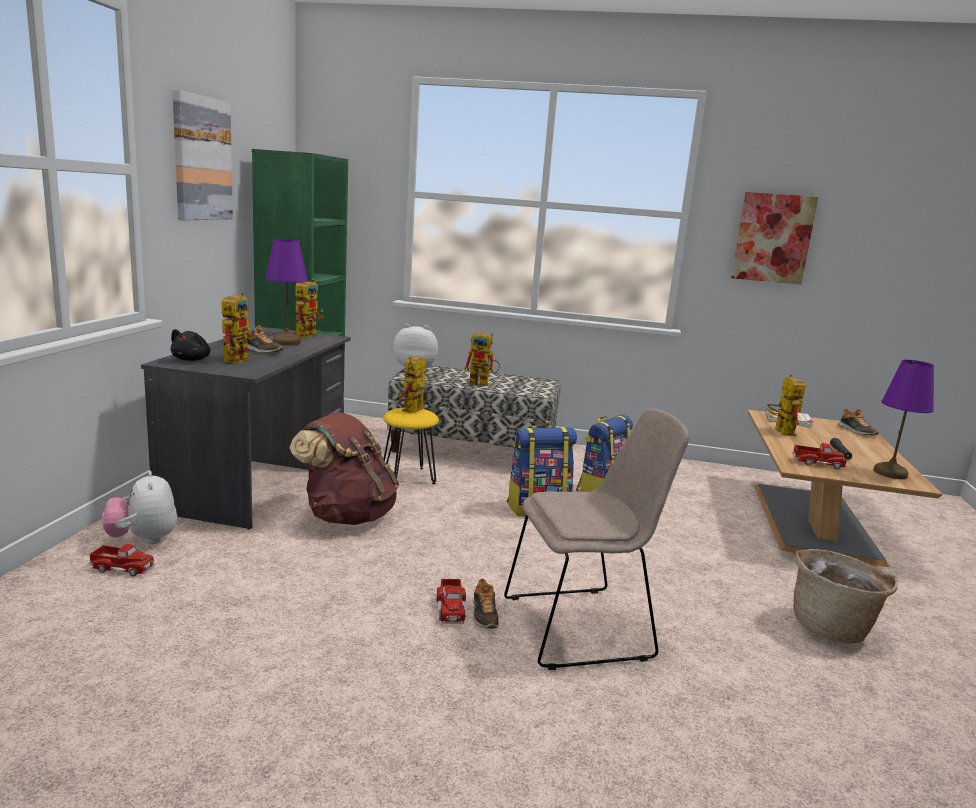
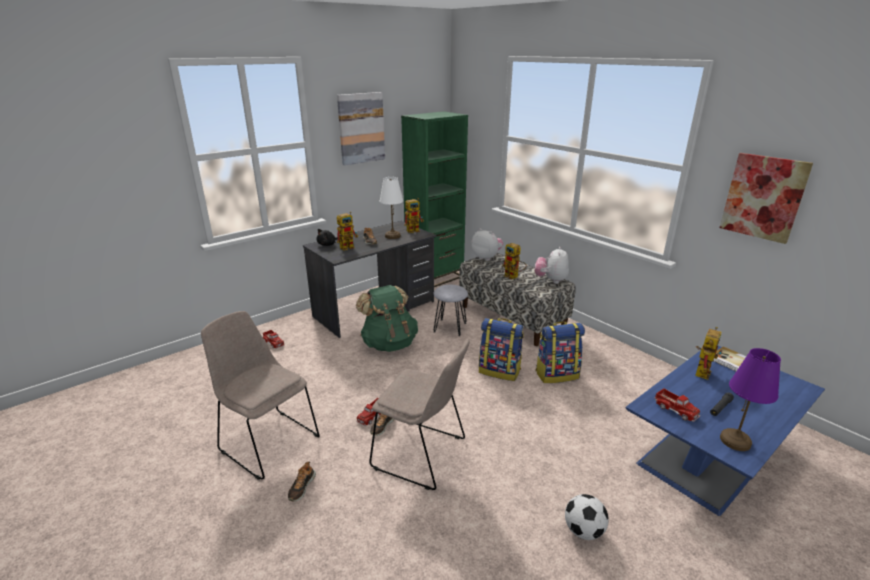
camera: 40 degrees right, 10 degrees up
(143, 539) = (294, 330): plush toy -> plush toy (551, 280)
(287, 342) = (392, 236): purple table lamp -> white table lamp
(329, 709) = (268, 441): none -> beige chair
(346, 516) = (389, 343): brown backpack -> green backpack
(408, 477) = (450, 327): yellow stool -> grey stool
(412, 411) = (452, 289): toy robot -> none
(812, 520) = (710, 451): brown coffee table -> blue coffee table
(831, 626) = (583, 531): basket -> football
(856, 431) = (790, 392): shoe -> shoe (301, 487)

